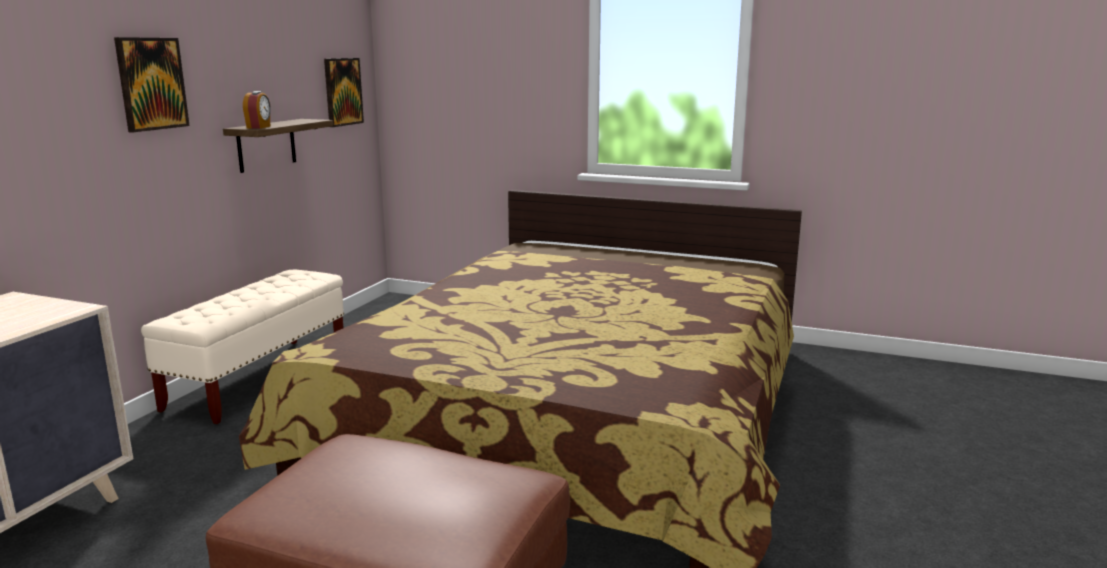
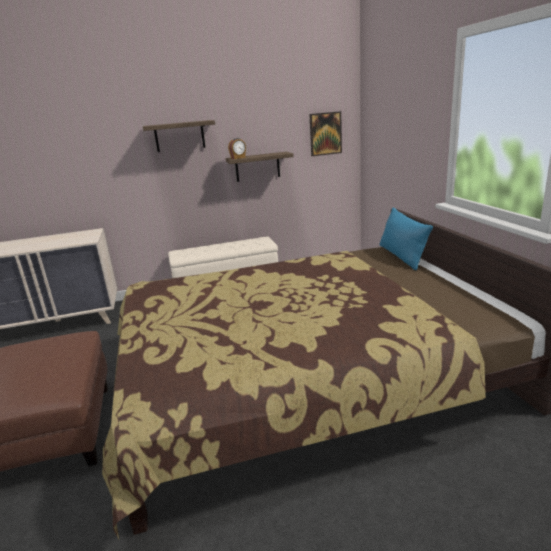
camera: 55 degrees right, 5 degrees up
(151, 84) = (179, 136): picture -> shelf
(563, 245) = (401, 256): none -> blue pillow

